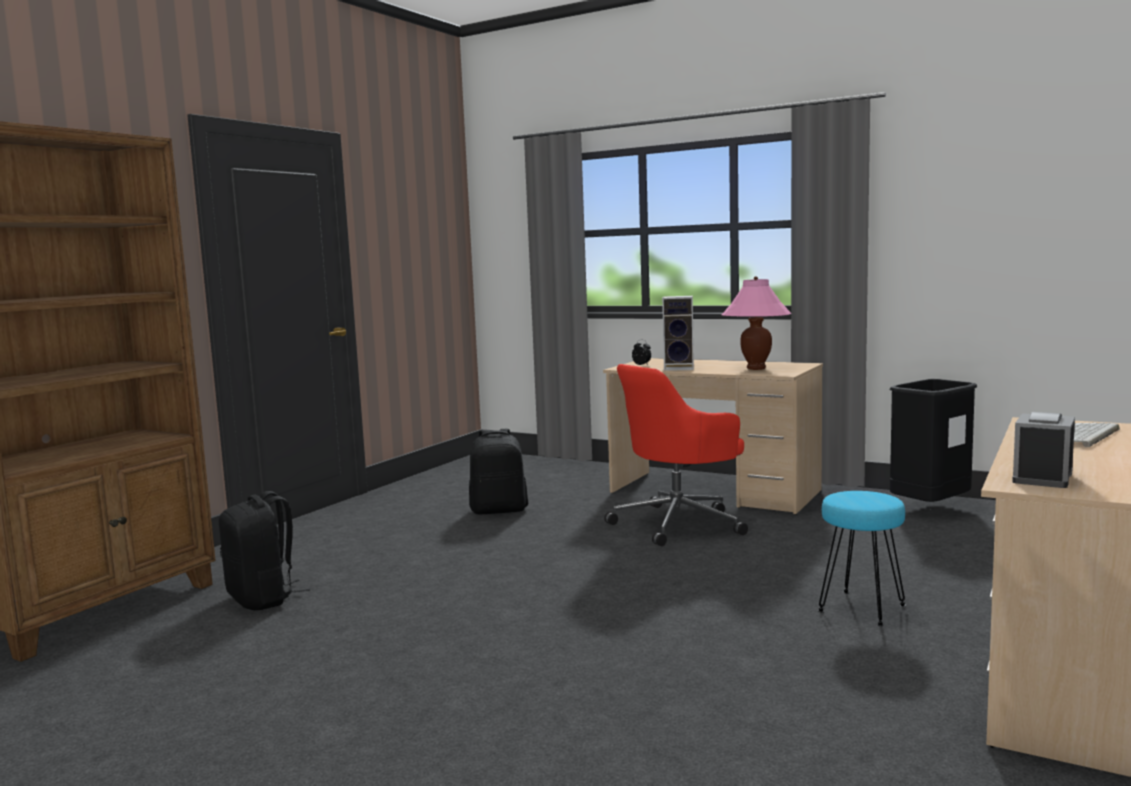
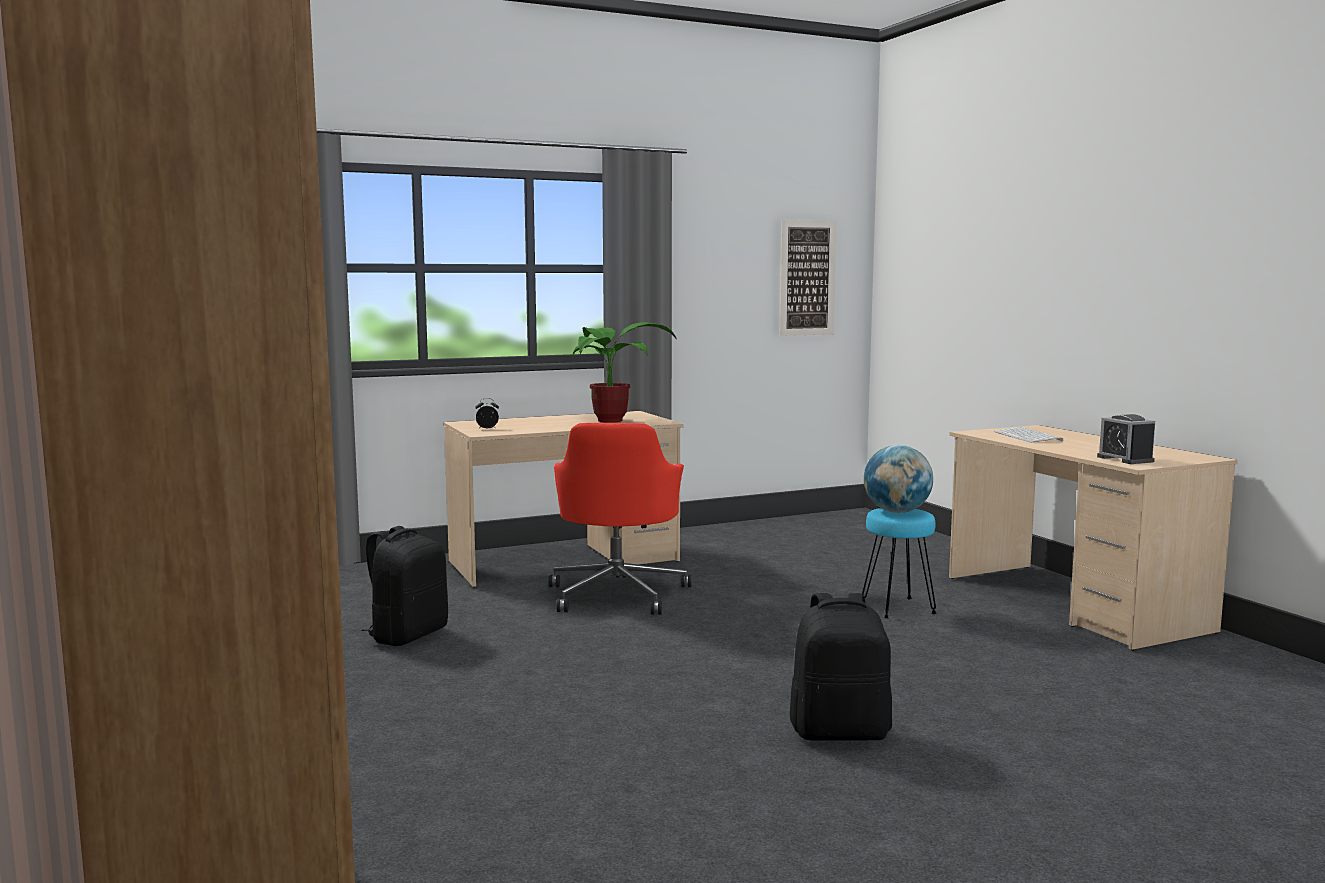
camera: 55 degrees left, 0 degrees up
(263, 599) = (440, 813): black backpack -> black backpack (840, 732)
(680, 368) = (544, 427): speaker -> none
(756, 368) = (615, 420): pink table lamp -> potted plant
(859, 497) = (896, 512): none -> globe
(930, 509) = (746, 534): black trash can -> none
(1070, 220) = (807, 278): none -> picture

